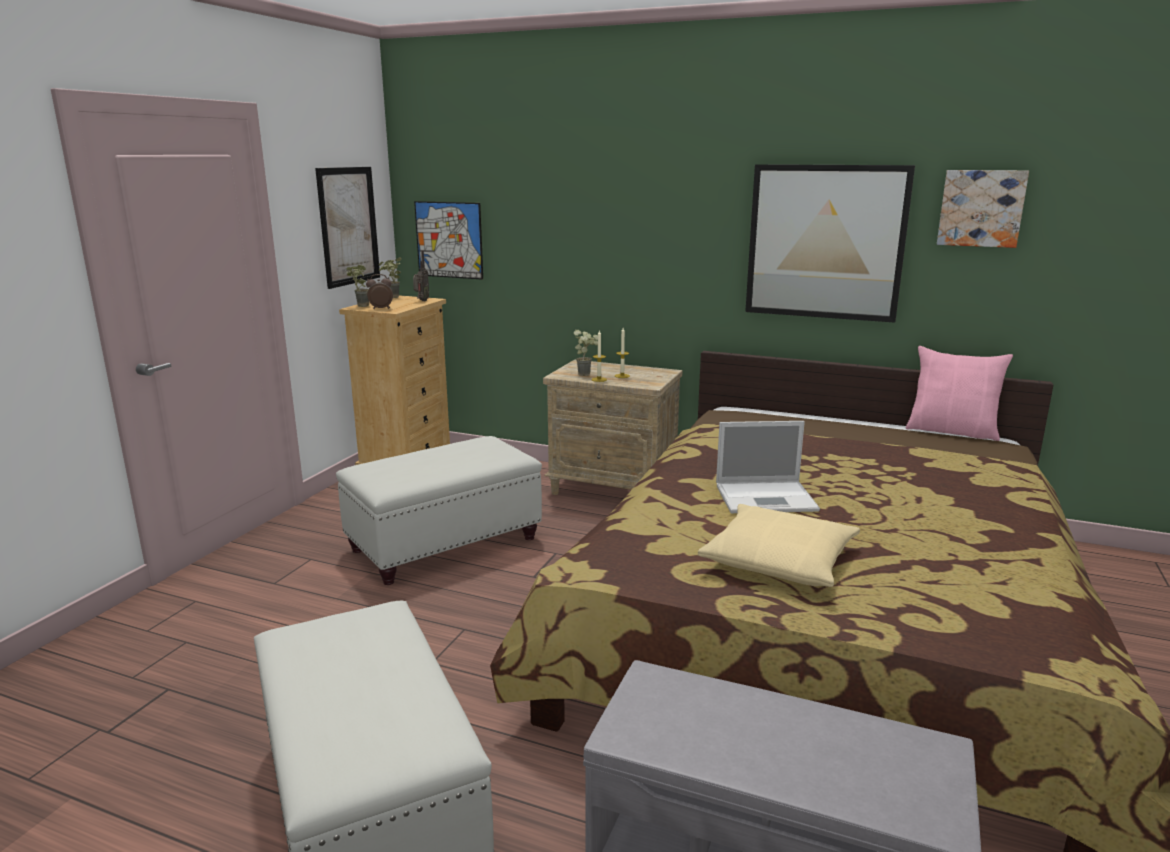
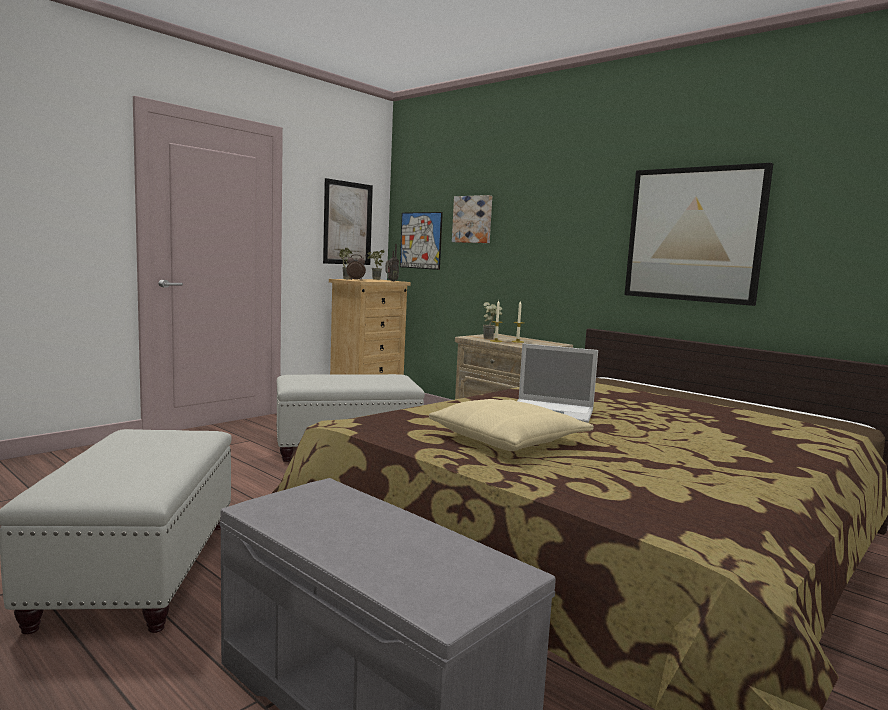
camera: 20 degrees right, 10 degrees down
(952, 431) = (804, 411): pink pillow -> none
(981, 208) = (836, 199): picture -> picture (473, 219)

